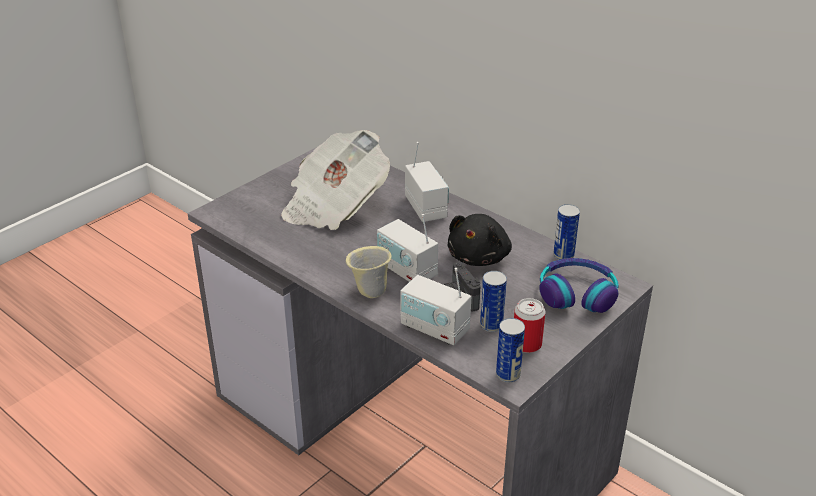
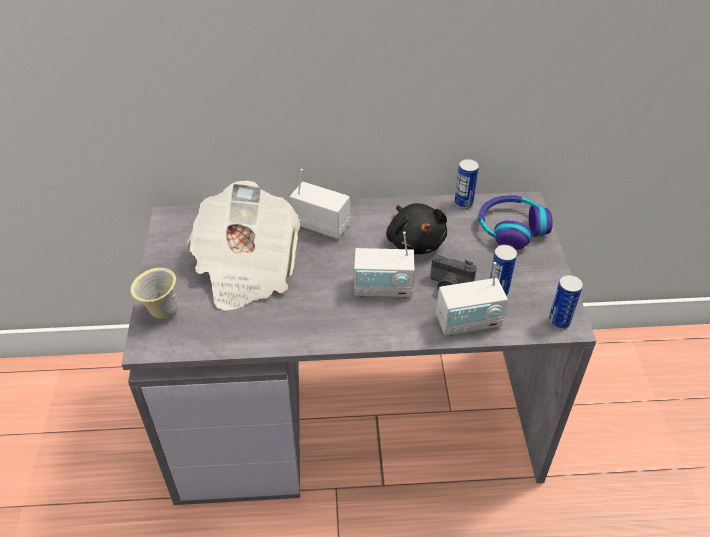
camera: 45 degrees left, 10 degrees up
(369, 291) = (383, 326): beige mug -> beige mug (161, 313)
(526, 344) = (537, 289): can -> none

